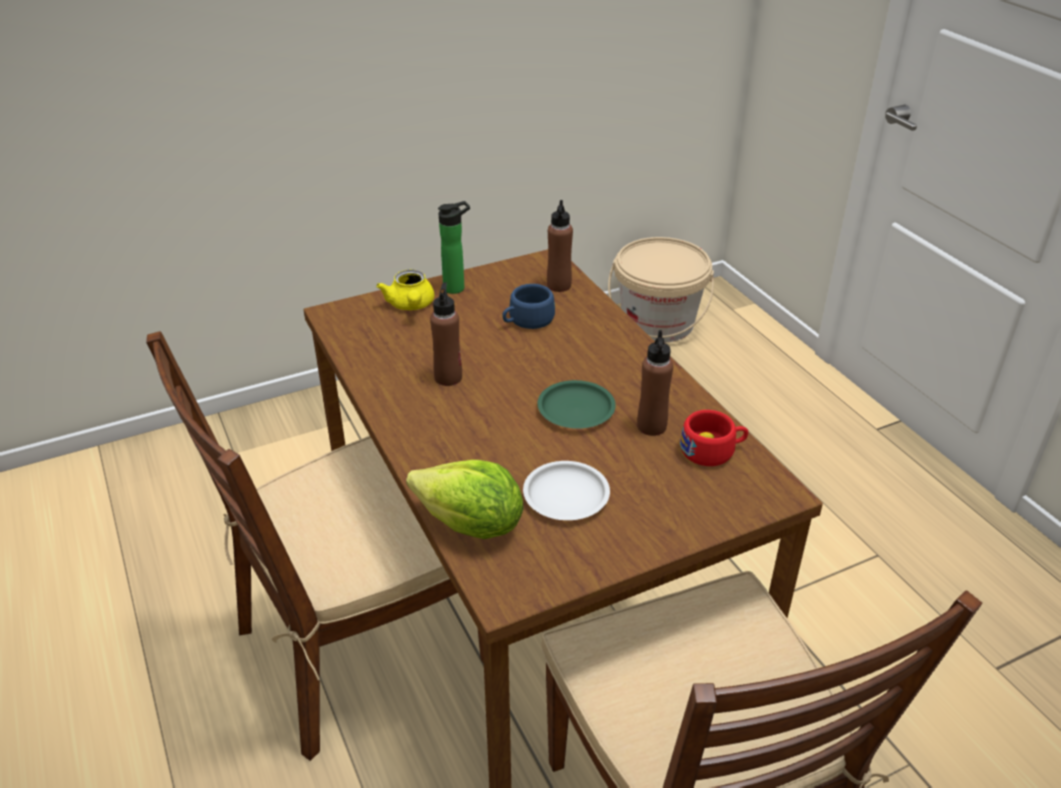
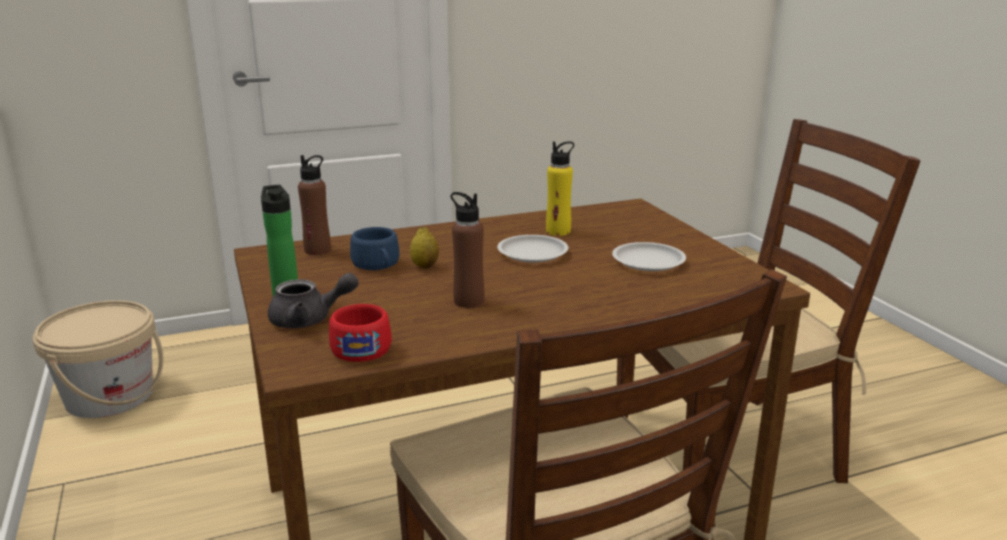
camera: 85 degrees left, 15 degrees down
(411, 305) = (309, 320): yellow teapot -> grey teapot
(470, 526) = (694, 295): lettuce -> none
(529, 346) = (424, 266): none -> lemon
(576, 409) = (532, 253): green plate -> white plate
(651, 426) = (558, 231): brown bottle -> yellow bottle
(713, 450) = (589, 217): red cup -> red cup (362, 347)

